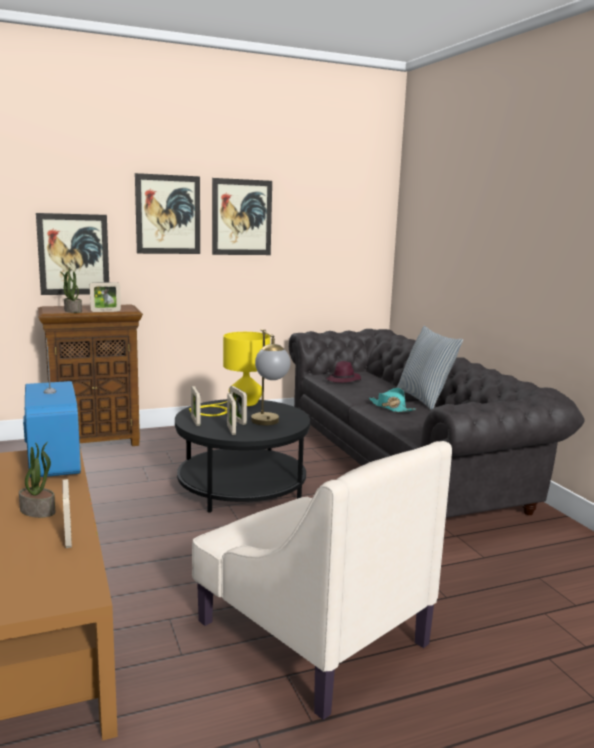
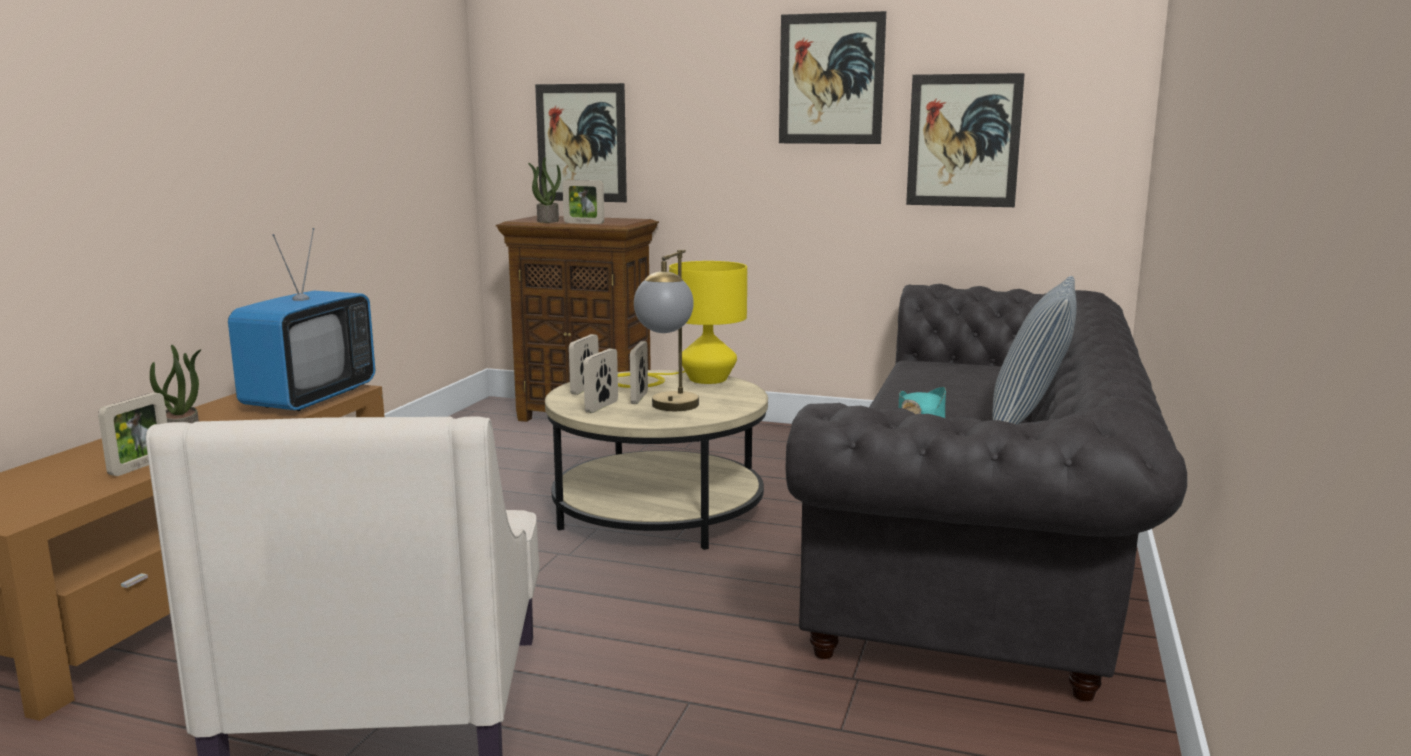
camera: 40 degrees right, 0 degrees up
(168, 214) = (711, 79): picture -> picture (963, 140)
(242, 486) = (658, 511): black coffee table -> beige coffee table
(343, 380) = (940, 374): purple hat -> none

